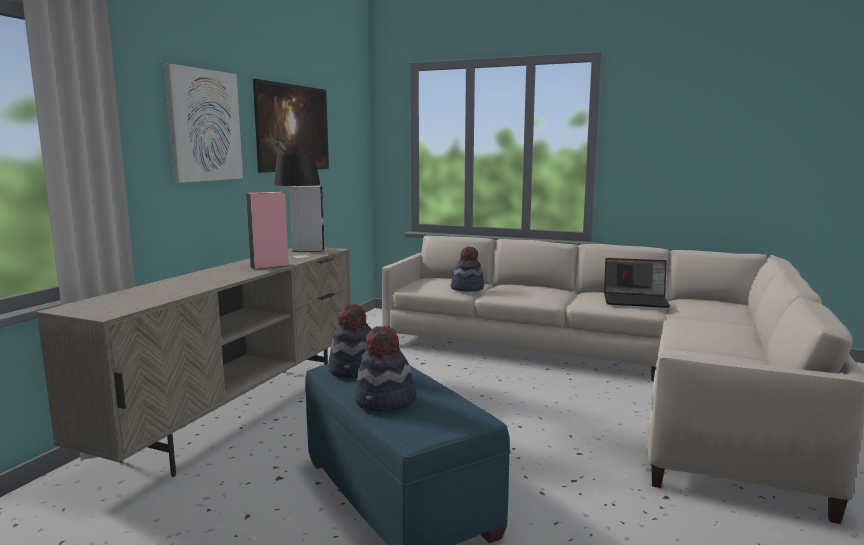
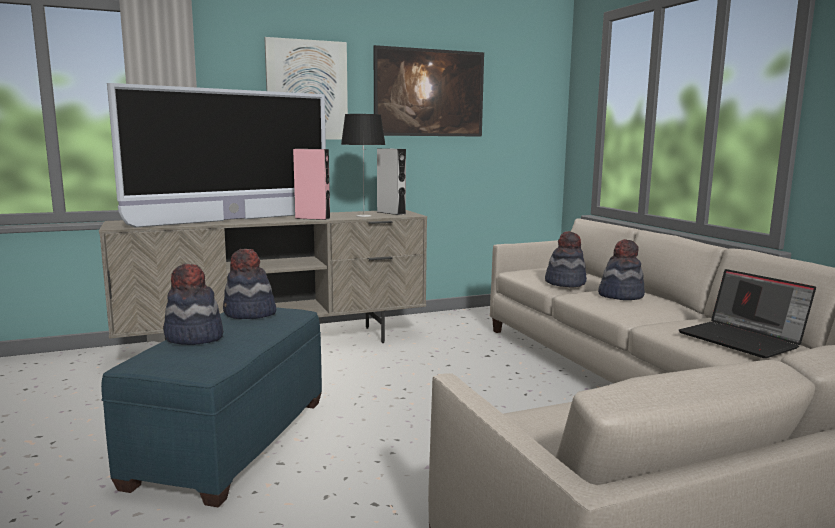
camera: 45 degrees right, 0 degrees up
(200, 281) = (233, 220): none -> television
(520, 289) = (620, 295): none -> hat

